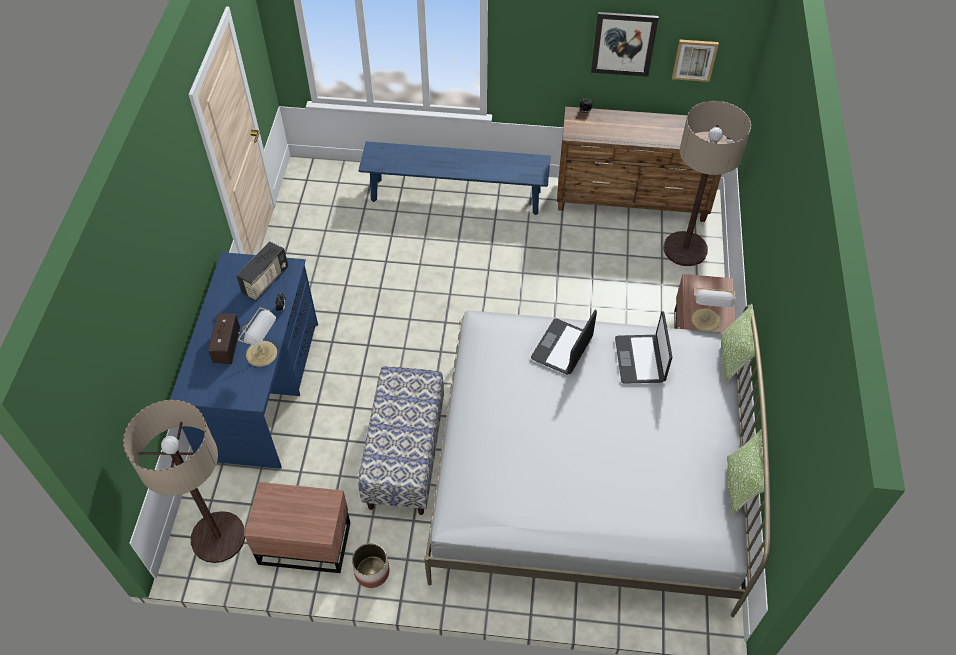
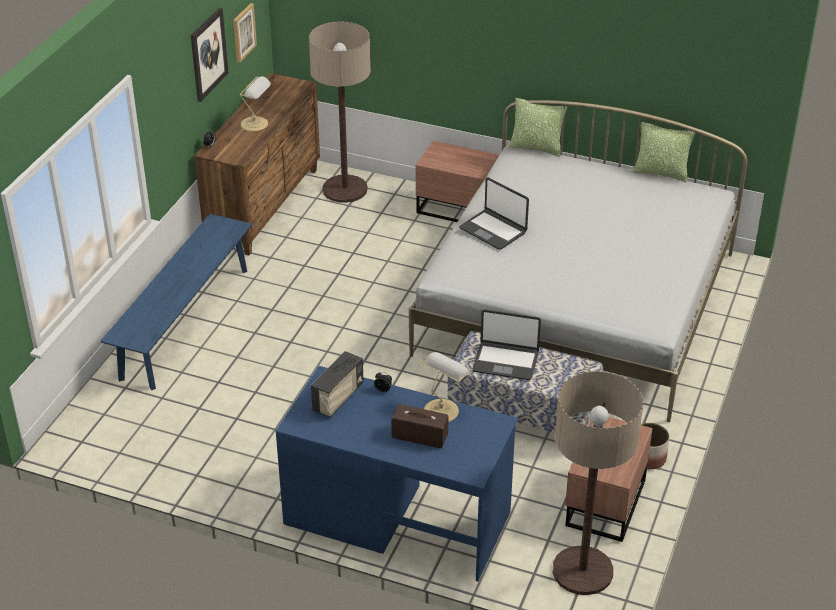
camera: 75 degrees left, 15 degrees down
(266, 281) = (338, 398): radio -> radio turned 75 degrees clockwise
(640, 360) = (522, 191): laptop -> laptop (505, 361)
(706, 321) = (475, 165): table lamp -> table lamp (256, 124)

